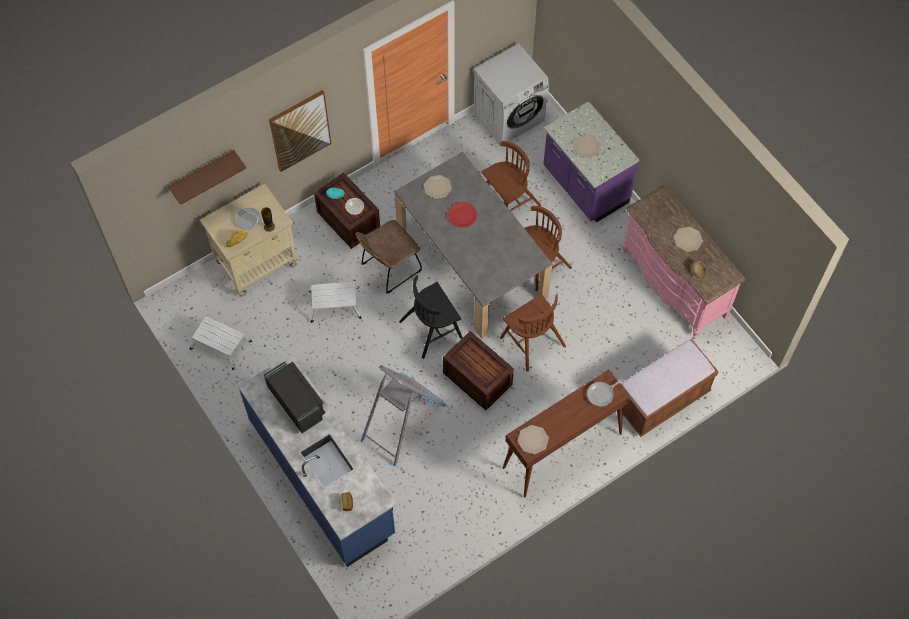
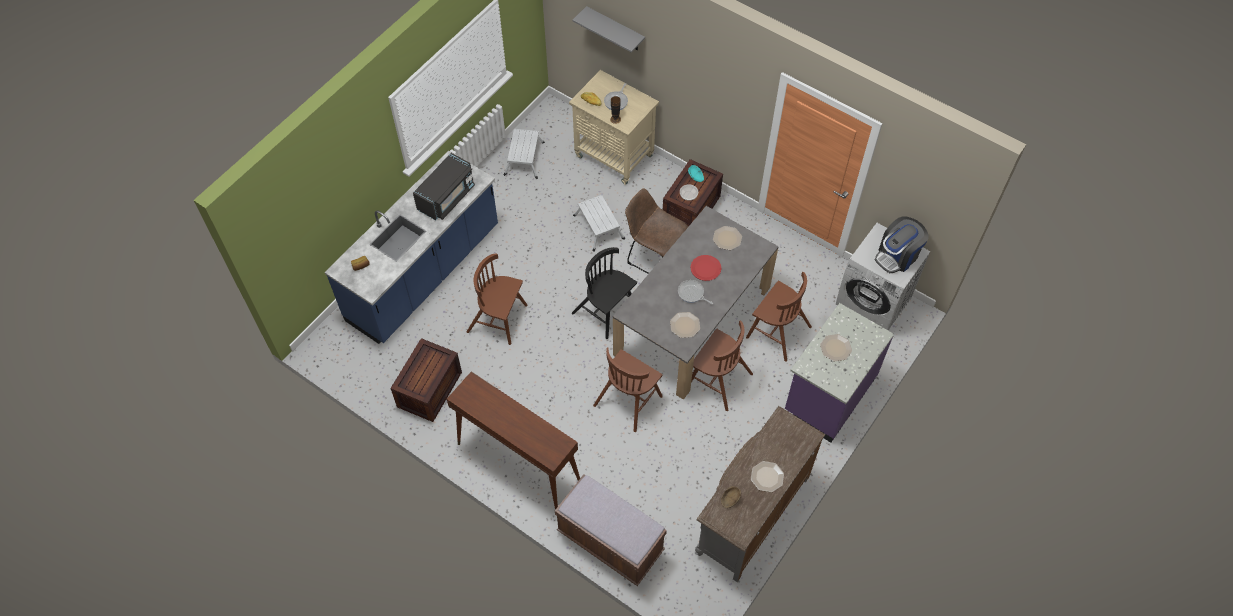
camera: 70 degrees right, 5 degrees down
(202, 174) = (615, 29): brown shelf -> grey shelf
(300, 130) = (703, 88): picture -> none
(404, 422) = (500, 319): grey step ladder -> brown chair
(477, 378) = (569, 364): crate -> crate (430, 388)
(514, 67) = (897, 256): none -> coffee machine
(532, 439) = (473, 396): plate -> plate (685, 325)
(601, 394) = (545, 443): frying pan -> frying pan (692, 293)
(672, 285) = (750, 514): pink dresser -> grey dresser

